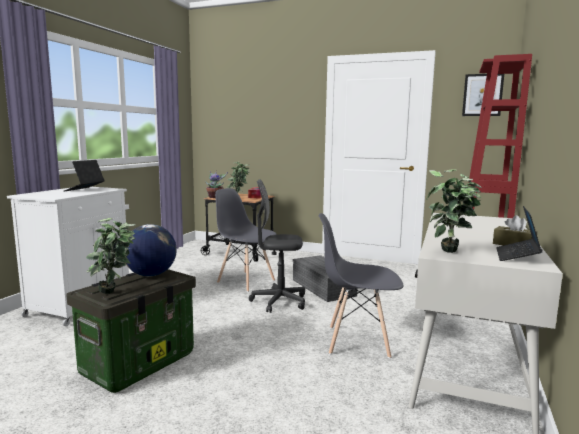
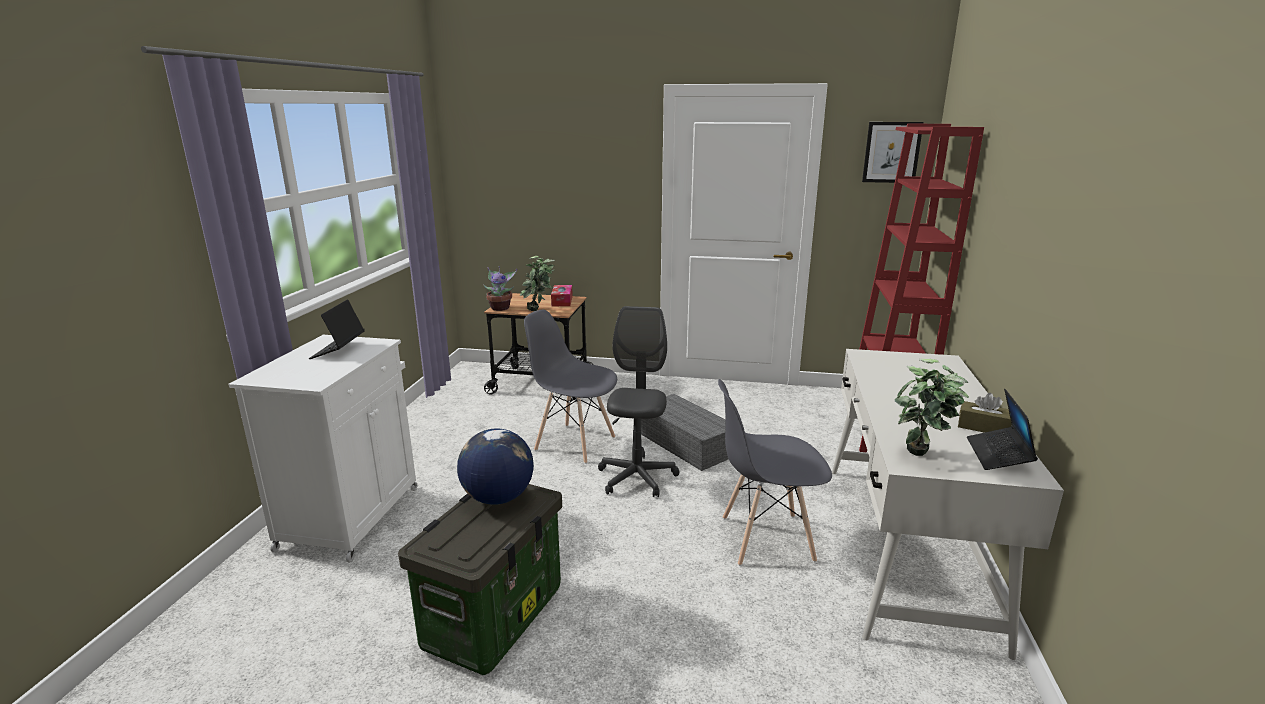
camera: 10 degrees left, 10 degrees up
(115, 293) = (472, 547): potted plant -> none
(279, 301) = (637, 478): grey office chair -> grey office chair turned 105 degrees clockwise

